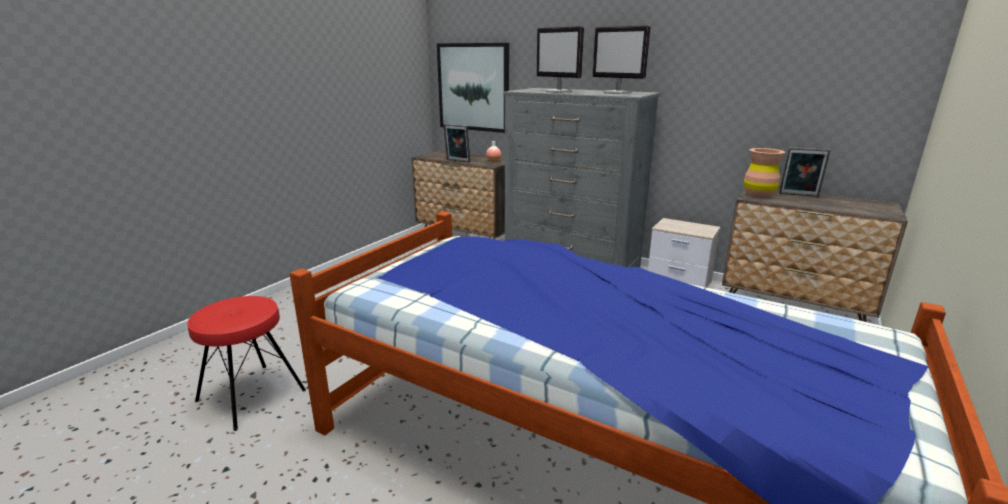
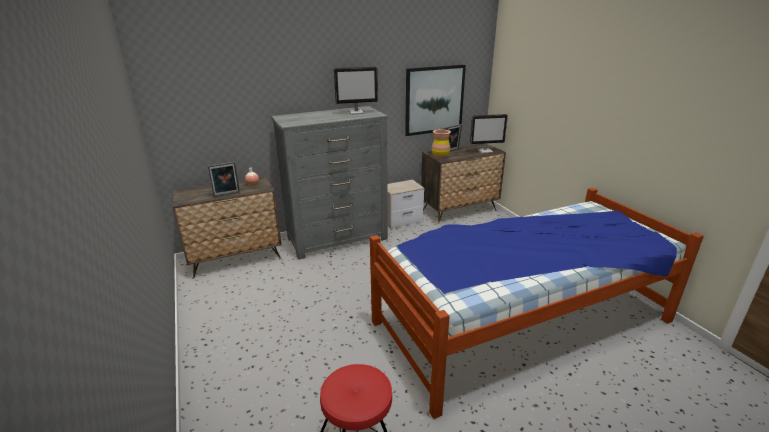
camera: 55 degrees left, 5 degrees up
(473, 87) = (202, 124): picture -> picture (434, 100)
(559, 91) = (320, 119): monitor -> monitor (485, 151)

